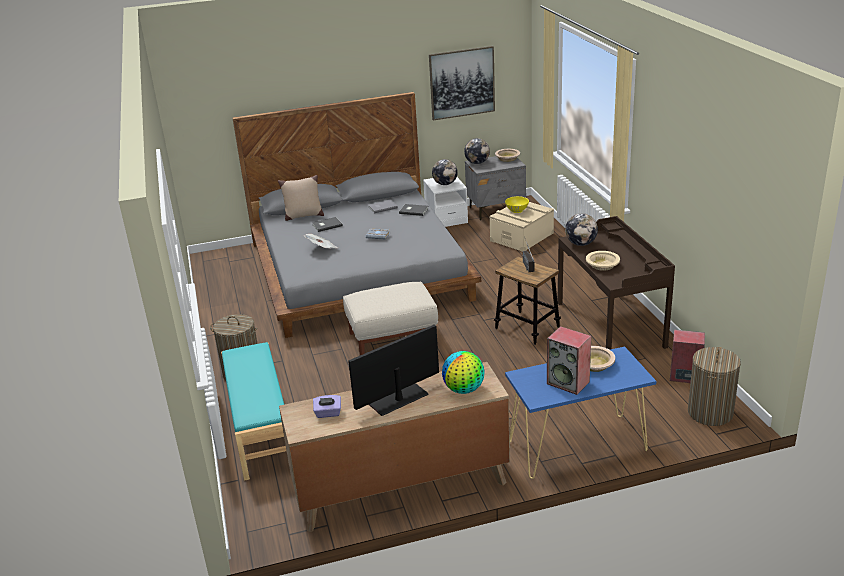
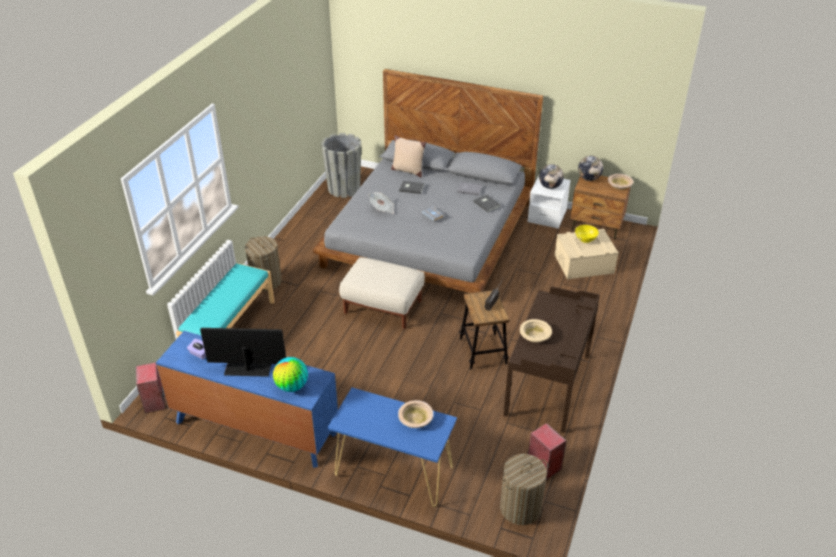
camera: 35 degrees right, 10 degrees up
(224, 271) = (344, 188): none -> grey planter
(401, 488) = (255, 428): brown dresser -> blue dresser
(462, 83) = (594, 101): picture -> none
(496, 210) = (596, 227): grey nightstand -> brown nightstand
(568, 382) = (378, 422): speaker -> speaker (155, 402)
(581, 244) = (547, 305): globe -> none

